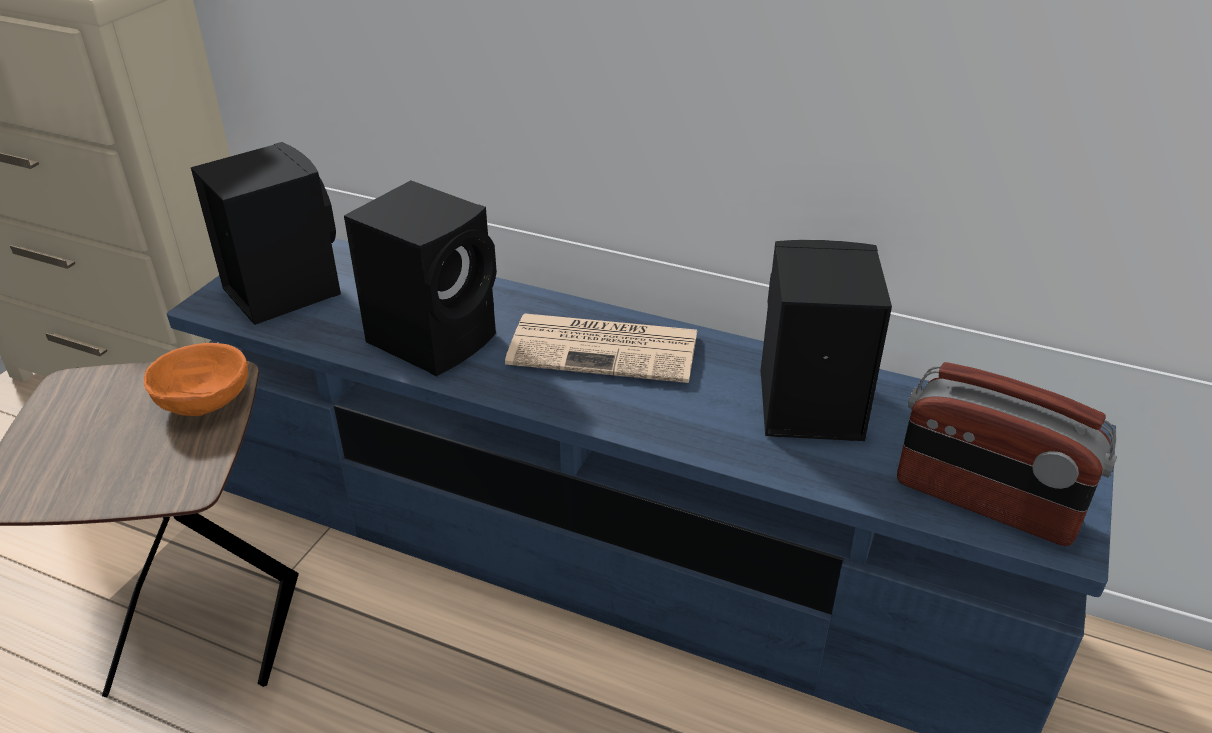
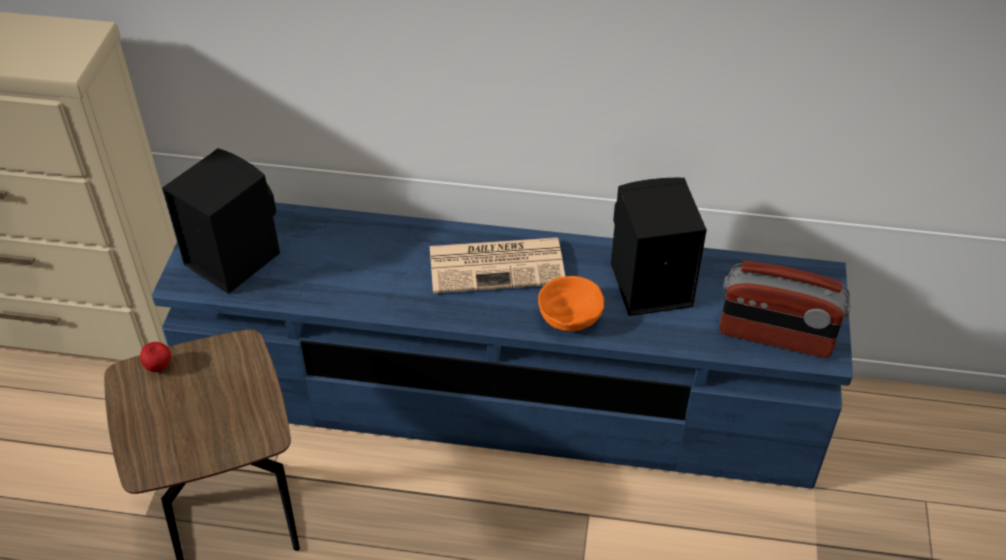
camera: 15 degrees left, 10 degrees up
(111, 382) = (159, 367): none -> apple
(204, 402) = (238, 369): orange bowl -> orange bowl (570, 318)
(435, 337) = (371, 278): black speaker -> none

